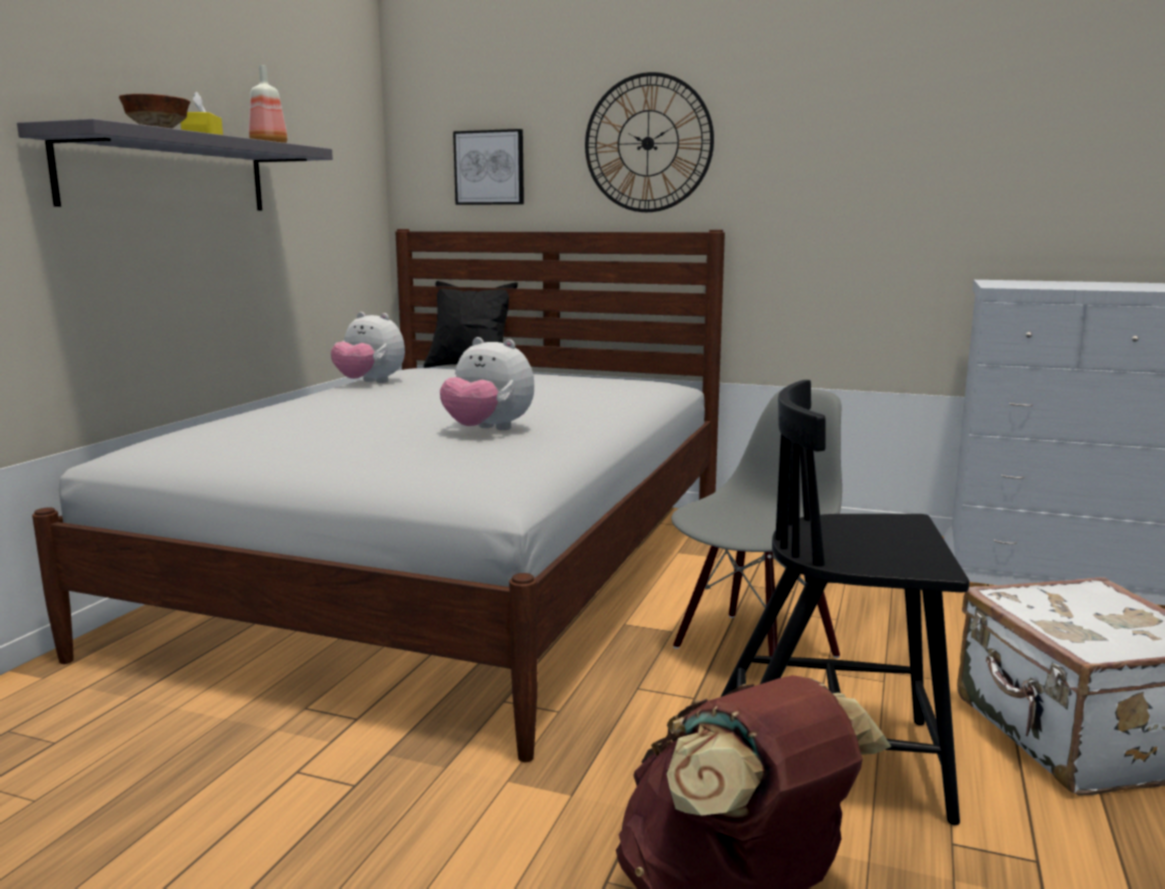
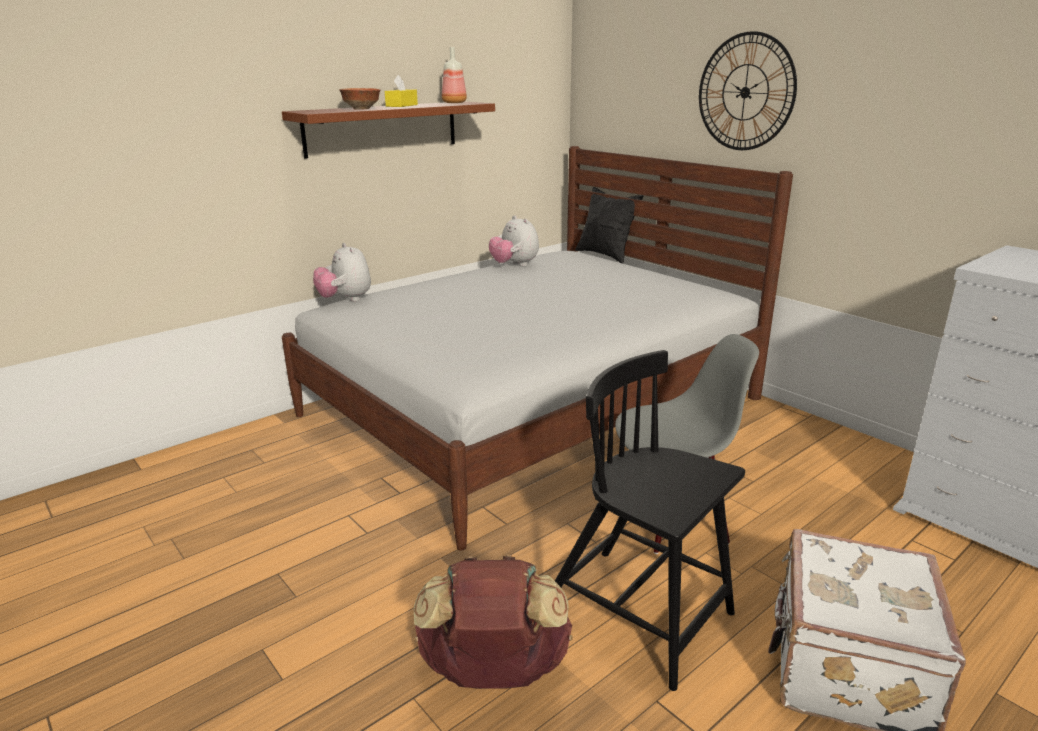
camera: 30 degrees right, 10 degrees up
(167, 174) = (382, 128): grey shelf -> brown shelf
(487, 430) = (523, 327): plush toy -> plush toy (345, 300)
(489, 168) = (633, 104): picture -> none

